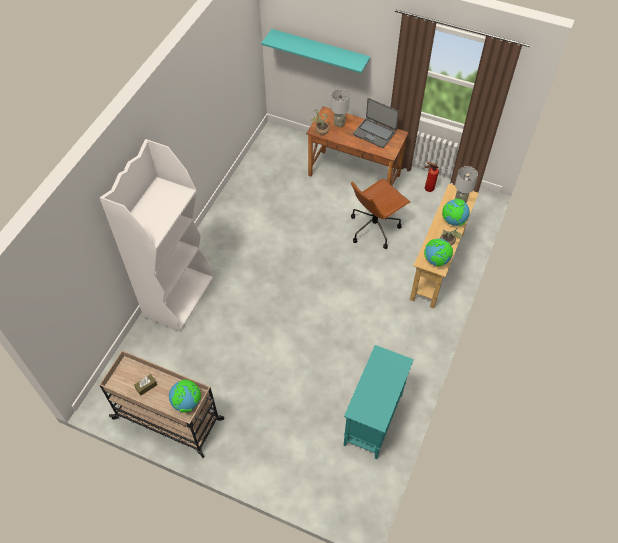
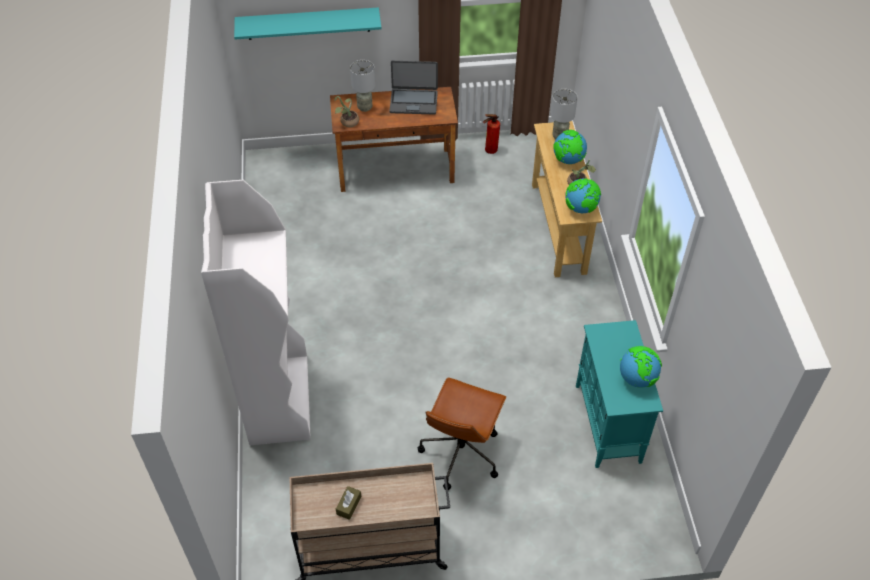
camera: 30 degrees left, 5 degrees down
(187, 402) = (413, 497): globe -> globe (637, 378)
(374, 228) = (460, 217): brown office chair -> brown office chair (461, 452)

